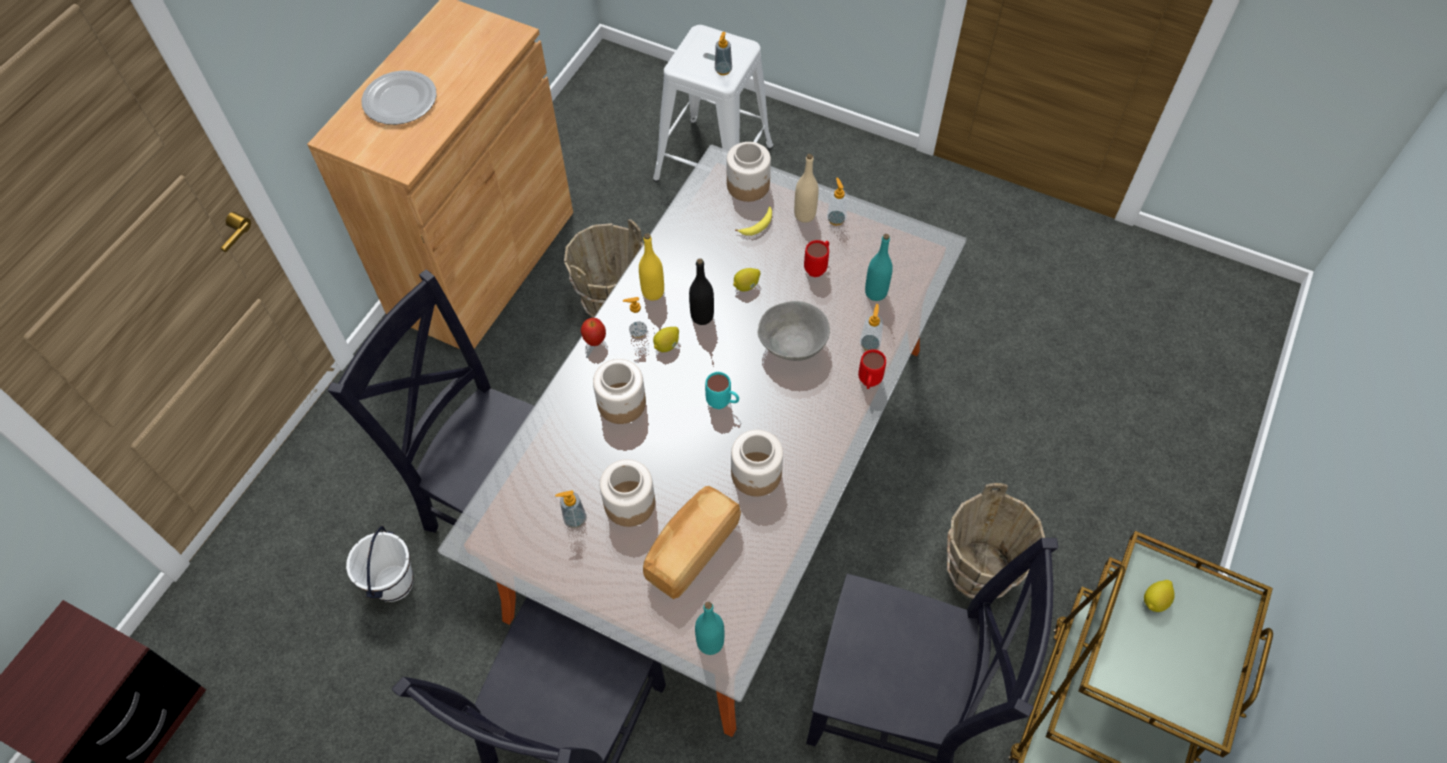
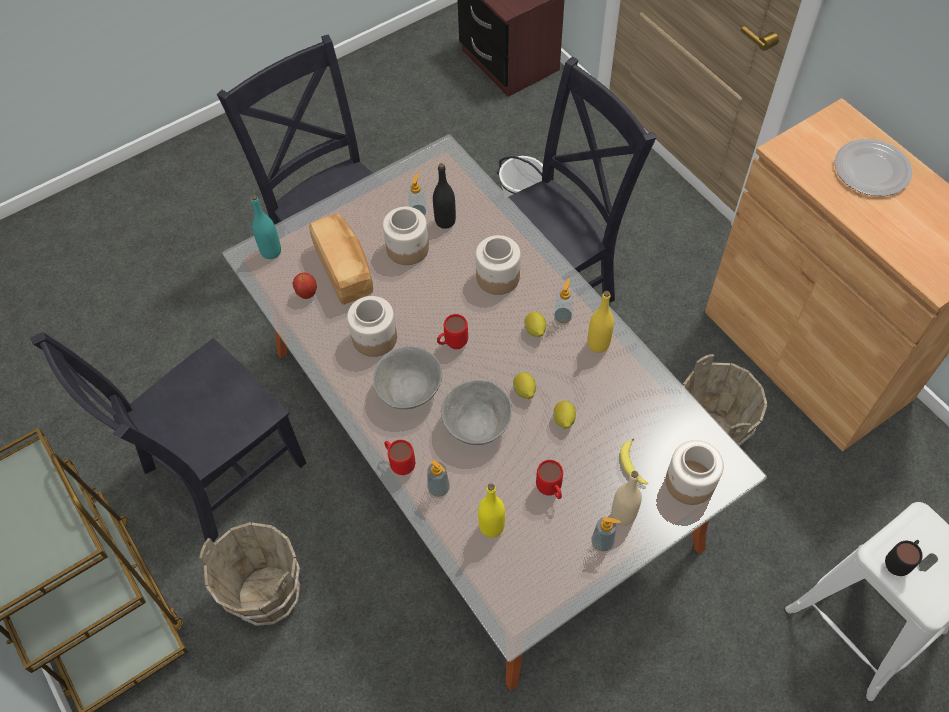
camera: 120 degrees right, 0 degrees up
(595, 341) = (570, 283): apple -> apple (307, 294)
(702, 316) = (549, 369): black bottle -> black bottle (445, 221)
(723, 70) = (898, 562): soap dispenser -> black mug
(723, 404) = (452, 344): turquoise mug -> red mug
(793, 414) = (409, 389): none -> grey bowl
(876, 292) = (491, 526): turquoise bottle -> yellow bottle
(1155, 601) = (49, 536): lemon -> lemon (524, 391)

